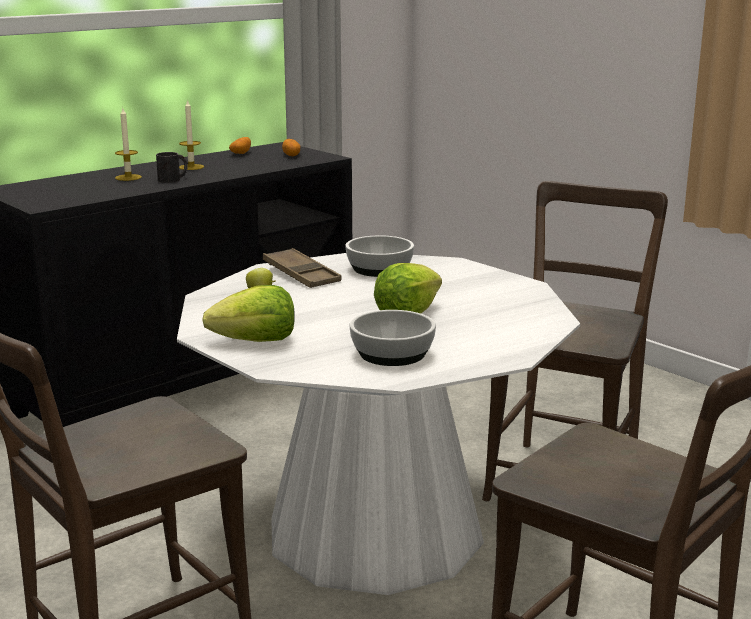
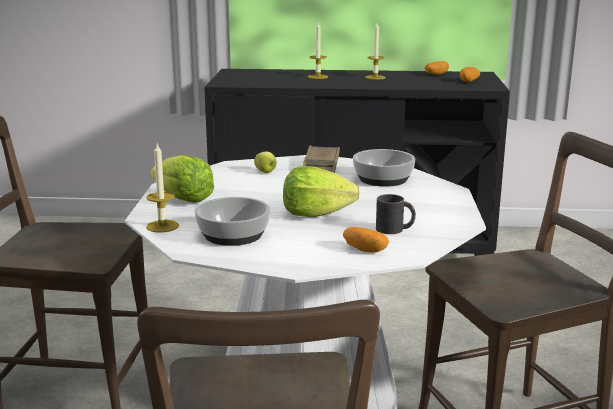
camera: 45 degrees right, 0 degrees up
(173, 179) = (340, 82): black mug -> black mug (395, 229)
(310, 370) = (162, 226): none -> candle
(518, 327) = (365, 250): none -> potato

